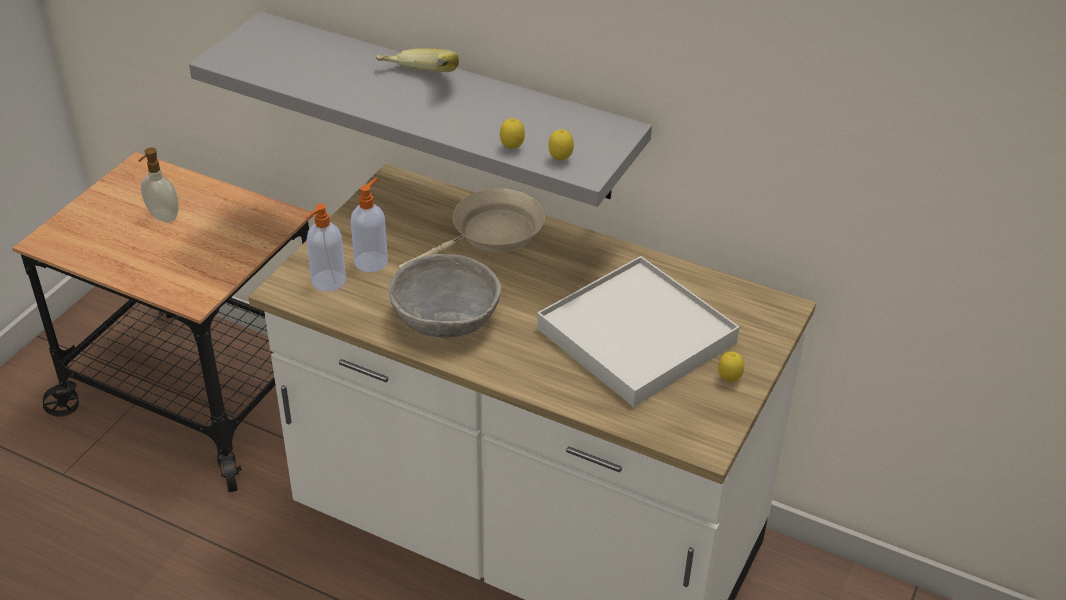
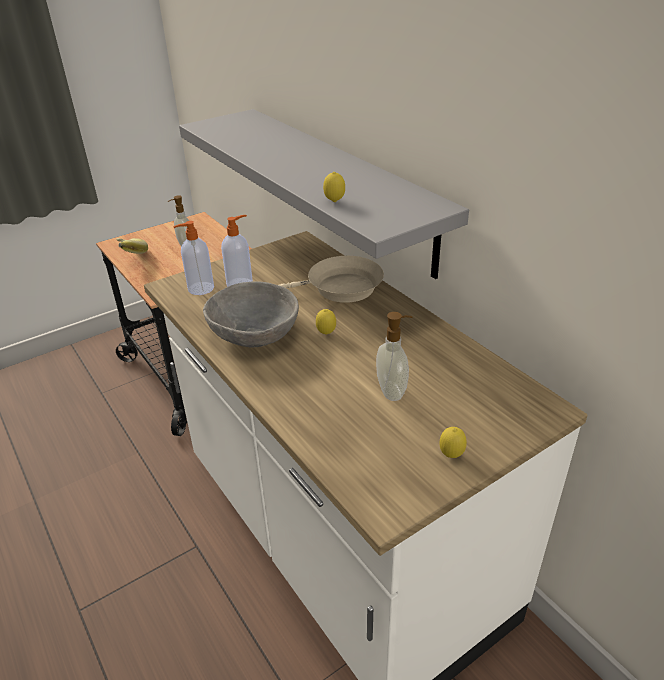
camera: 30 degrees right, 5 degrees down
(417, 82) = (309, 154): banana -> banana (129, 256)
(560, 160) = (365, 216): lemon -> lemon (326, 334)
(635, 336) = (392, 391): white tray -> soap dispenser

